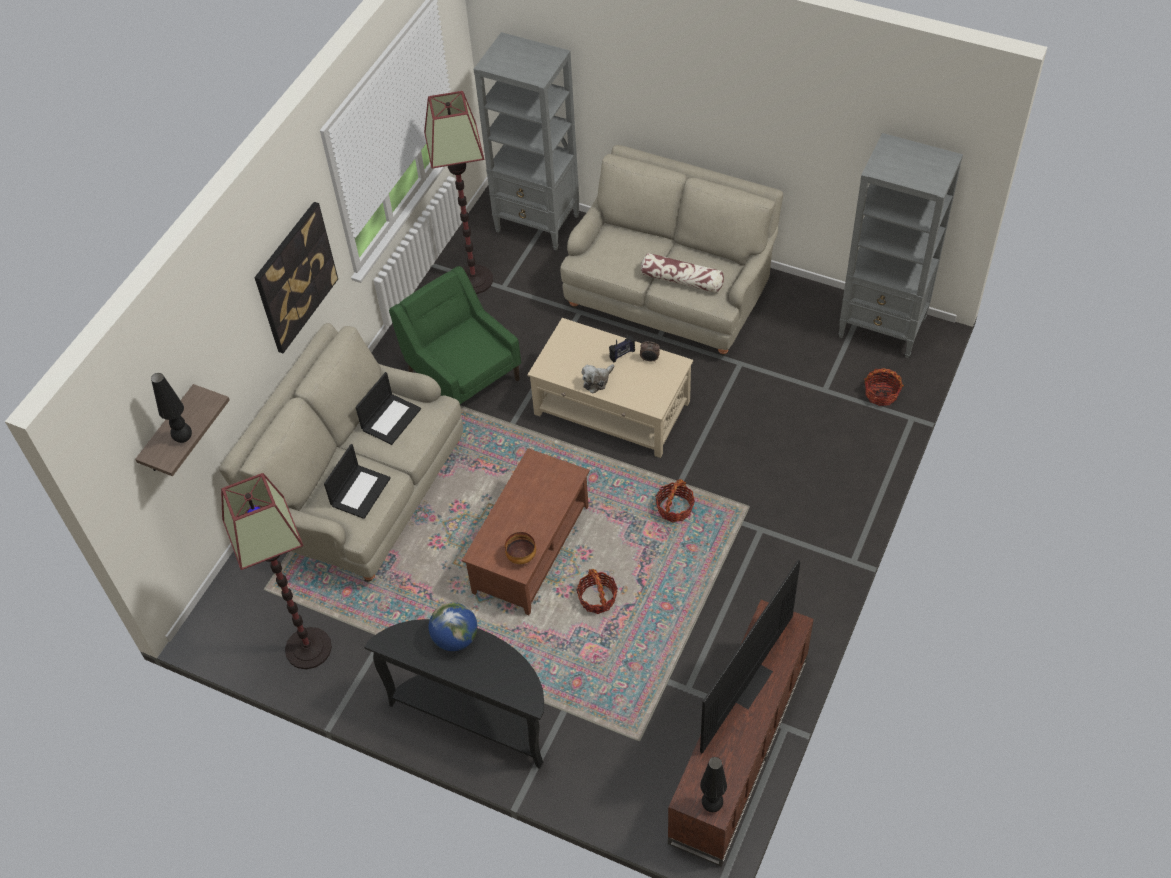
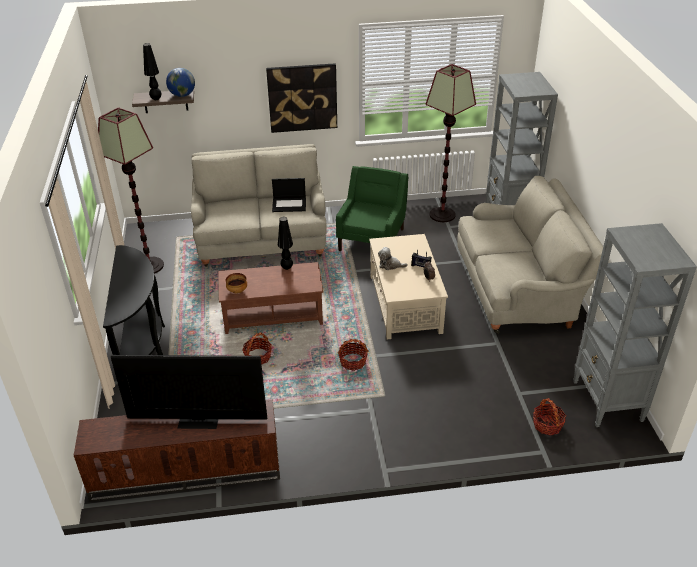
camera: 55 degrees right, 15 degrees down
(360, 491) = (231, 214): laptop -> none
(455, 638) = (141, 273): globe -> globe (182, 95)
(682, 280) = (503, 263): pillow -> none
(712, 805) = (90, 440): black table lamp -> black table lamp (287, 268)

